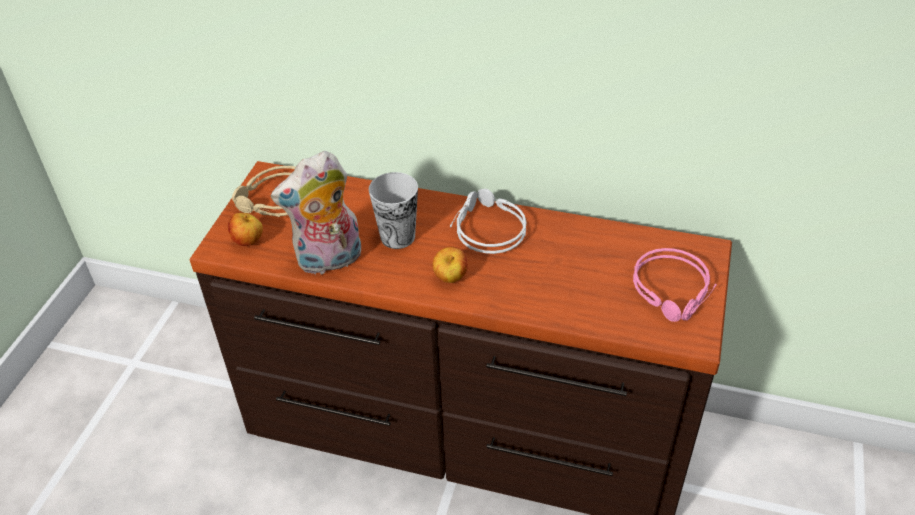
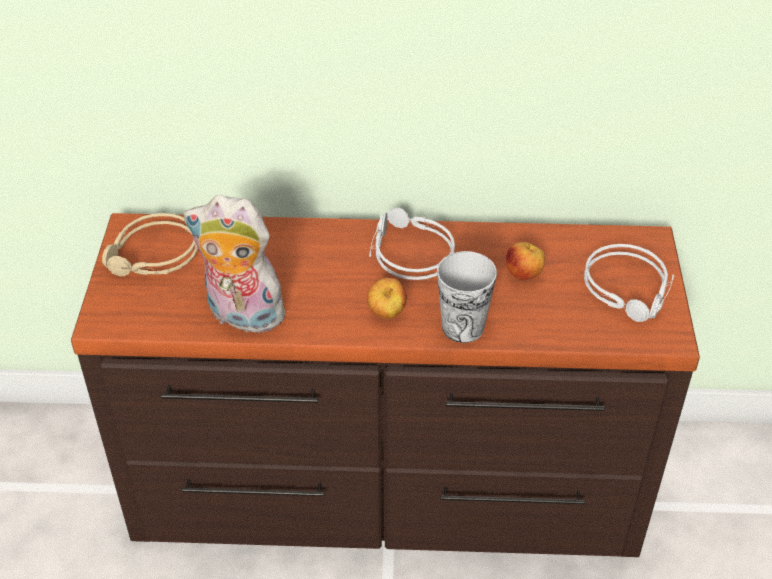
camera: 15 degrees left, 0 degrees up
(248, 242) = (137, 309): apple -> apple (524, 275)
(329, 261) = (241, 316): plush toy -> plush toy turned 60 degrees clockwise
(397, 237) = (311, 276): cup -> cup (463, 327)
(674, 291) = (630, 289): pink headphones -> grey headphones

